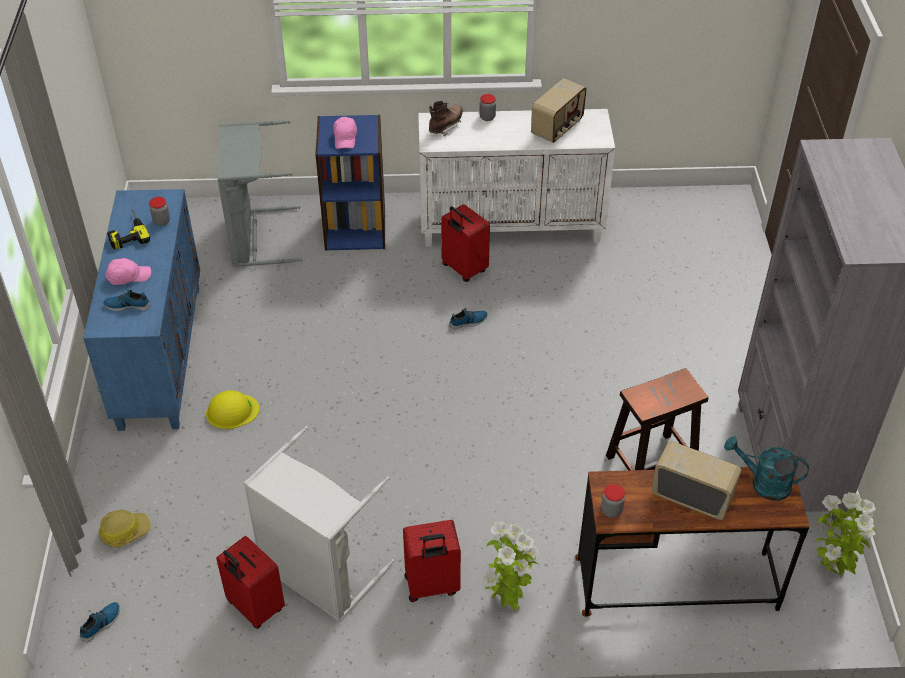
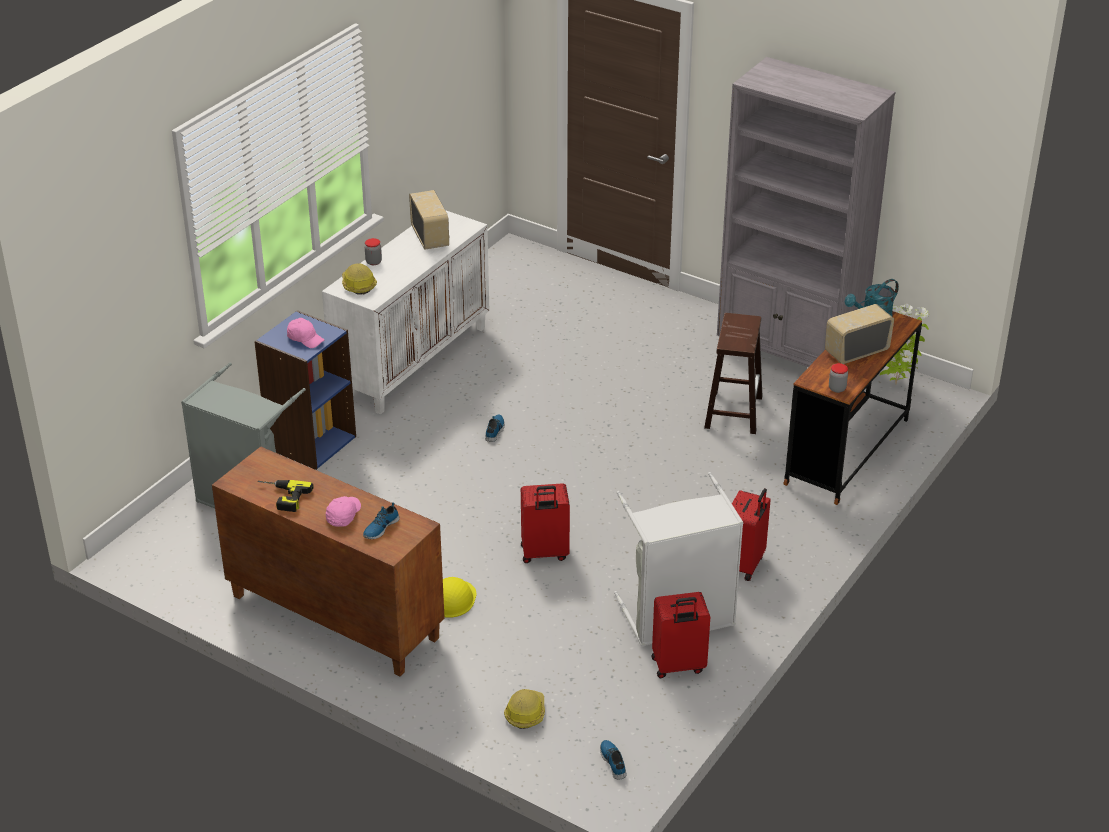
camera: 55 degrees left, 10 degrees down
(159, 355) = (333, 617): blue cabinet -> brown cabinet
(161, 221) = (290, 473): jar -> none
(445, 126) = (358, 285): brown boot -> hard hat
(463, 269) = (432, 406): red suitcase -> red suitcase (544, 553)
(506, 601) = (791, 535): potted plant -> none

